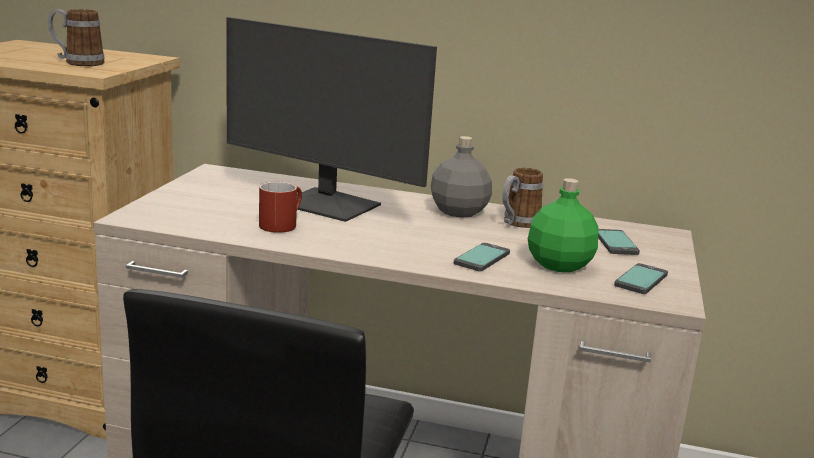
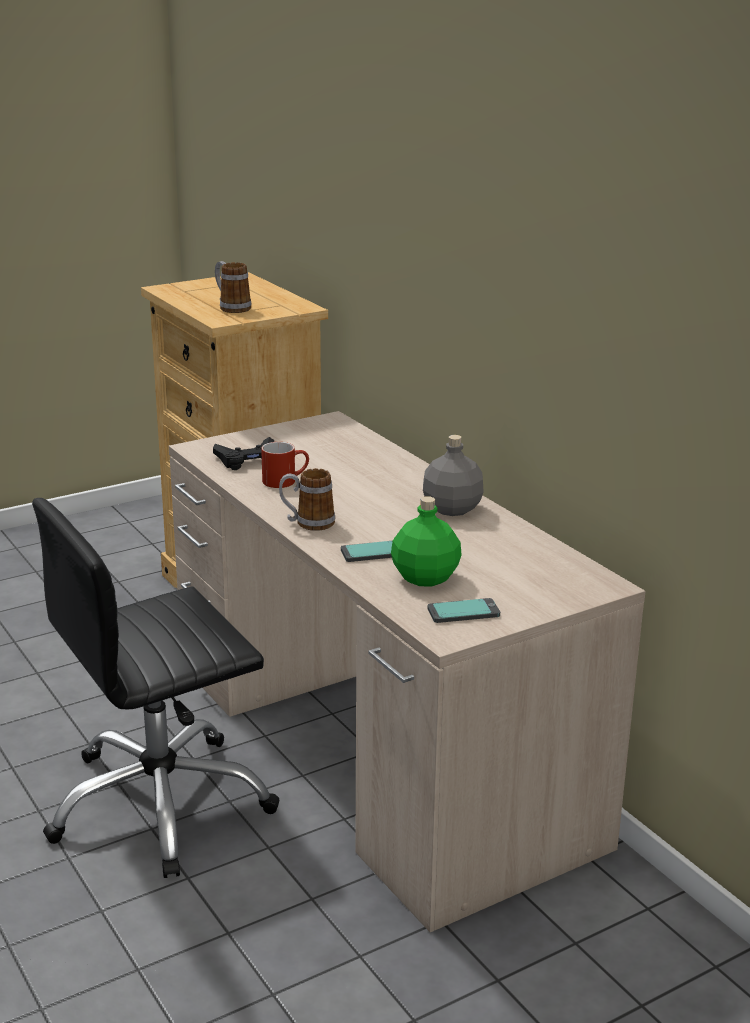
camera: 45 degrees right, 5 degrees up
(208, 216) = (248, 460): none -> black game controller
(328, 205) = (354, 474): monitor -> none
(517, 223) = (479, 534): mug -> mug (307, 523)
(616, 243) = (527, 577): phone -> none

